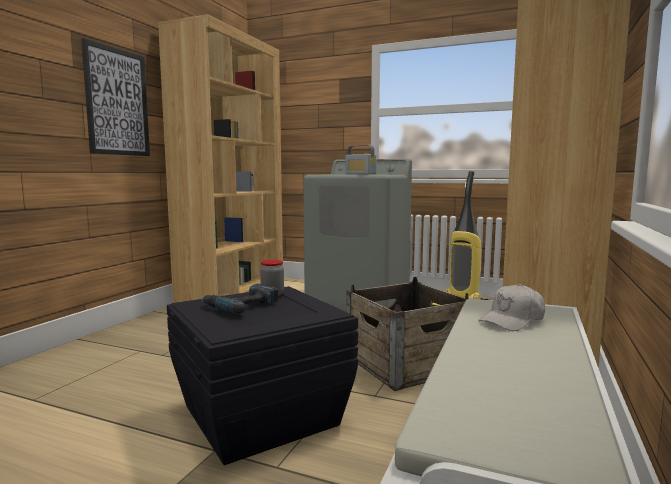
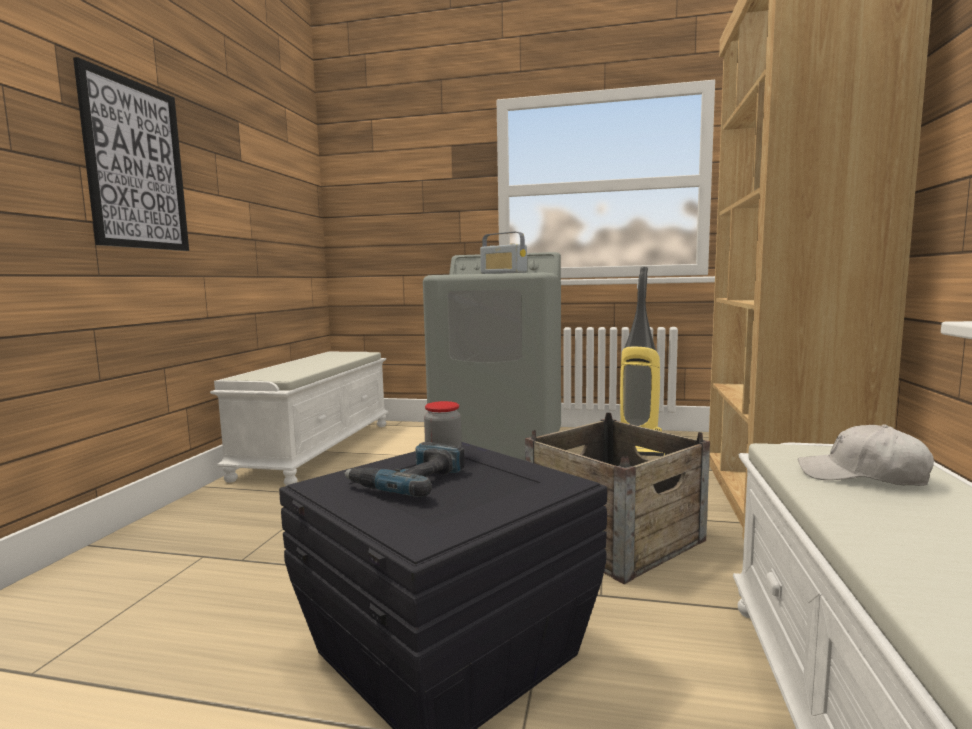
camera: 10 degrees left, 0 degrees up
(233, 293) = (317, 448): brown bookcase -> white bench
(512, 320) = (862, 476): white cap -> white cap turned 75 degrees clockwise

